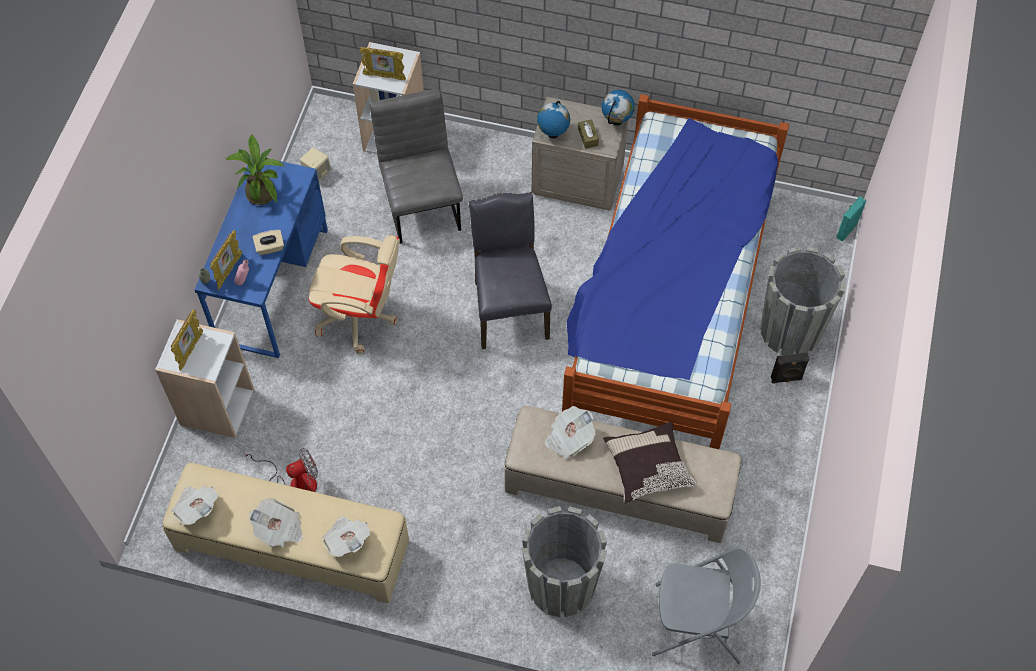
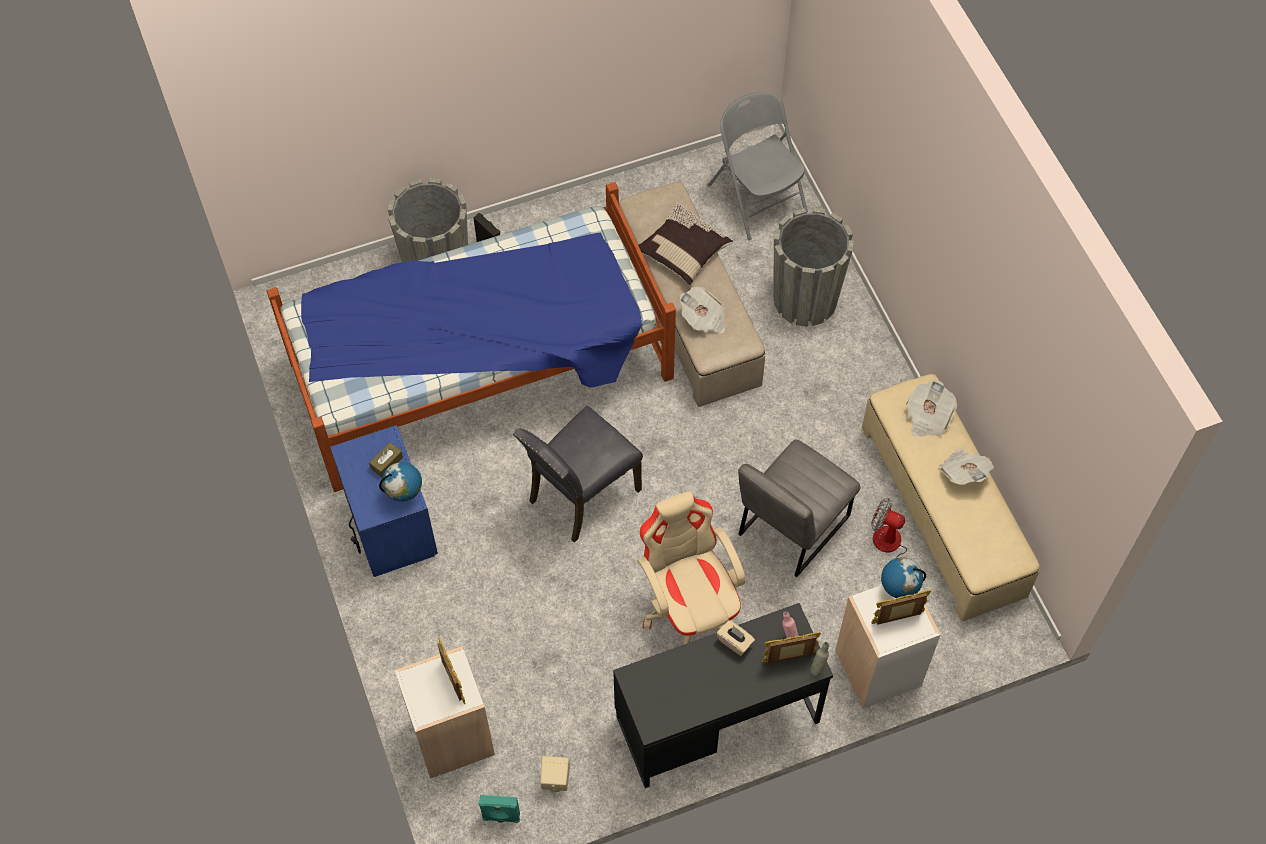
camera: 125 degrees left, 0 degrees up
(197, 508) = (1003, 549): newspaper -> none
(262, 190) = (678, 700): potted plant -> none
(273, 285) = (717, 719): blue desk -> black desk
(422, 204) = (520, 649): grey chair -> grey chair (791, 527)
(578, 181) = (390, 527): beige nightstand -> blue nightstand
(616, 121) = (349, 450): globe -> globe (898, 590)
(846, 230) = (293, 282): turquoise speaker -> turquoise speaker (501, 817)

